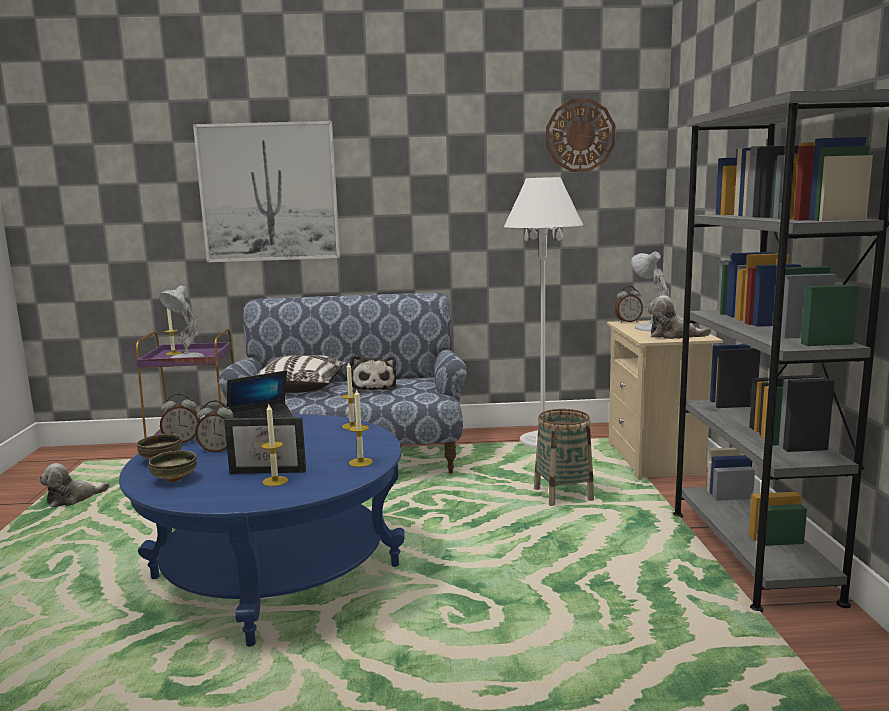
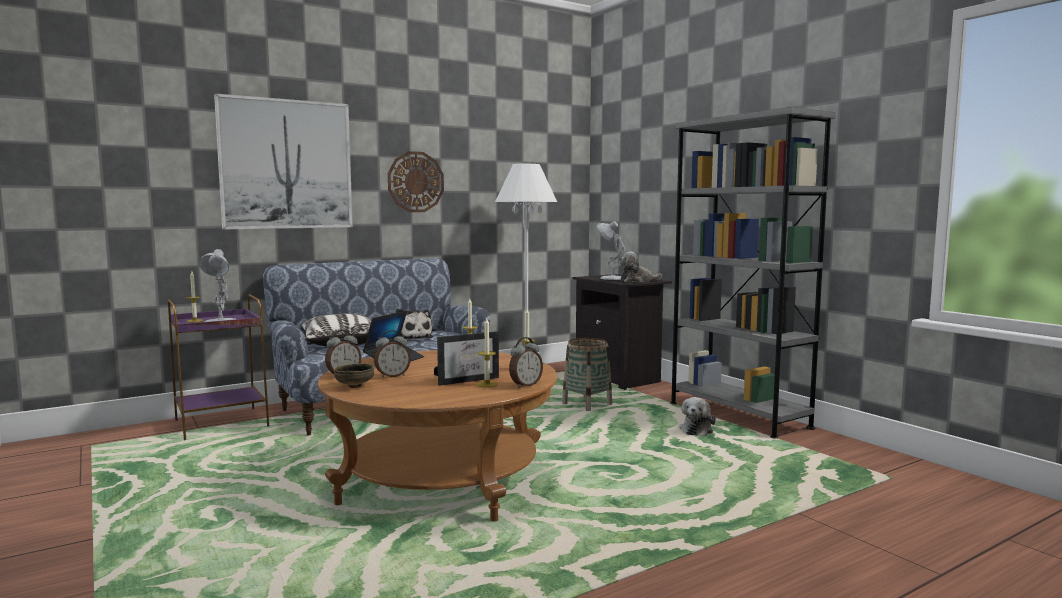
camera: 30 degrees left, 5 degrees down
(73, 499) = (136, 473): plush toy -> plush toy (696, 430)
(174, 479) = (398, 393): bowl -> none
(276, 572) = (442, 481): blue coffee table -> brown coffee table
(580, 135) = (535, 135): wall clock -> wall clock (415, 182)
(628, 322) = (587, 276): alarm clock -> alarm clock (525, 385)
(657, 460) = (620, 378): beige nightstand -> black nightstand

